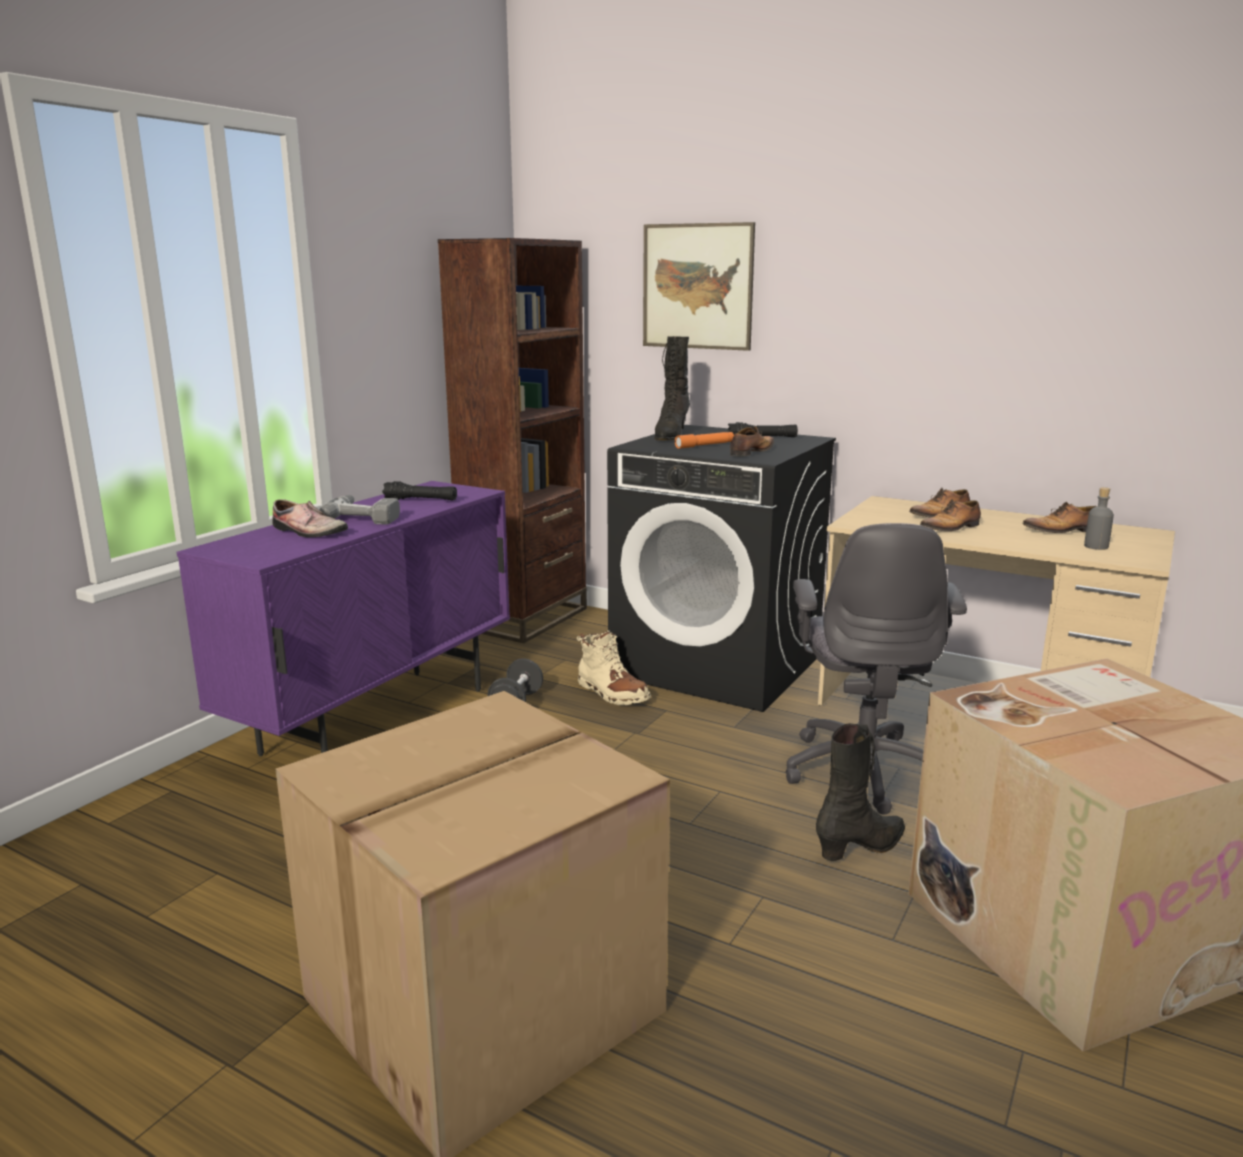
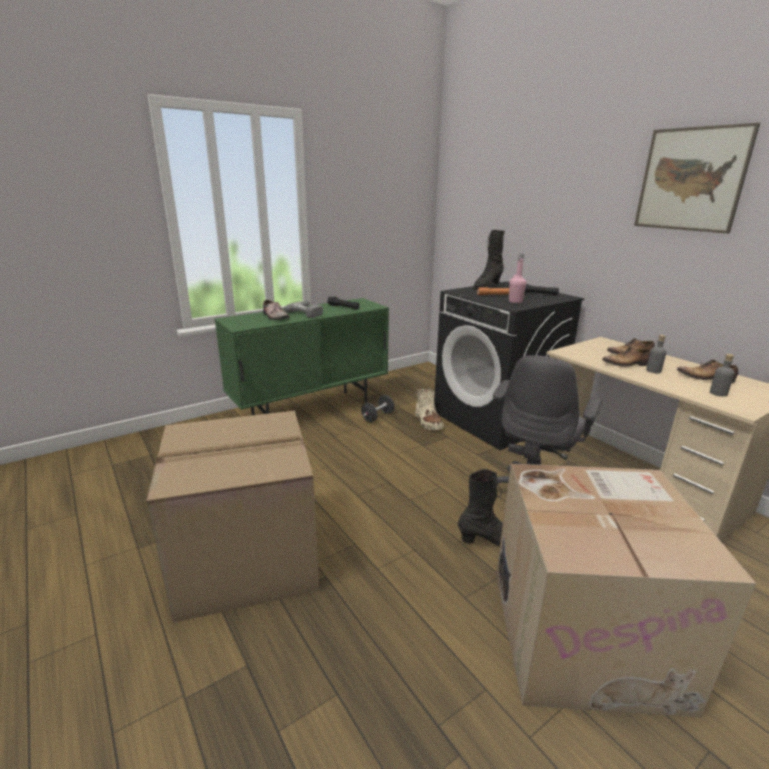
camera: 25 degrees right, 5 degrees up
(377, 720) = (311, 411): purple cabinet -> green cabinet
(525, 618) = (417, 374): brown bookcase -> none
(697, 286) = (521, 201): picture -> picture (691, 179)
(751, 452) = (515, 302): shoe -> pink bottle
(992, 531) = (653, 370): none -> grey bottle

